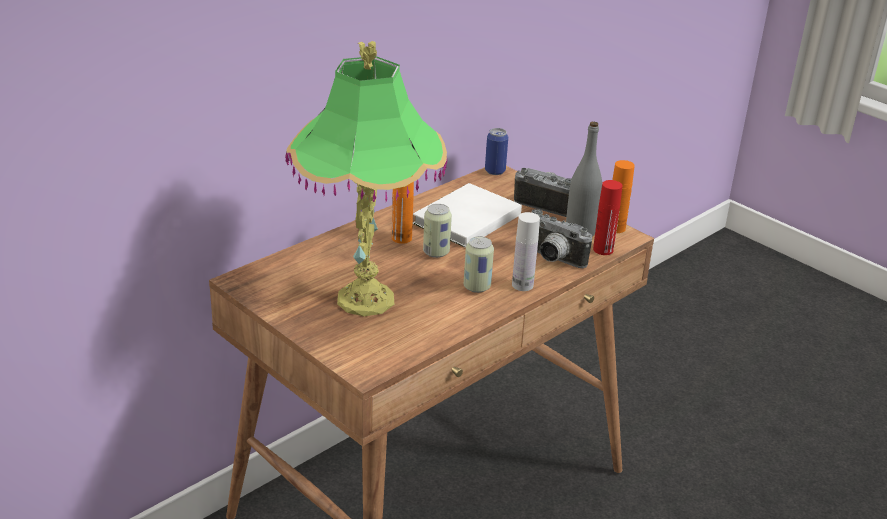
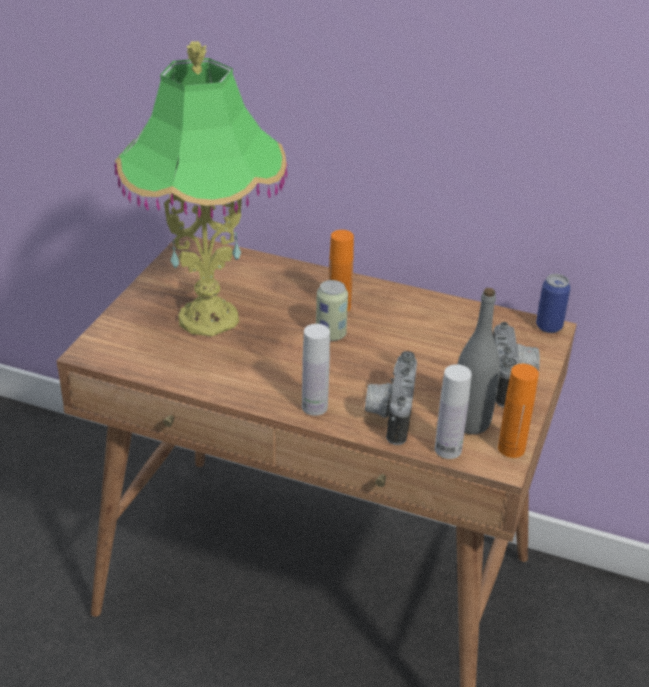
camera: 65 degrees right, 5 degrees up
(464, 219) = (416, 334): white book -> none
(477, 287) = (285, 377): can -> none
(603, 250) = (448, 449): red bottle -> white bottle

